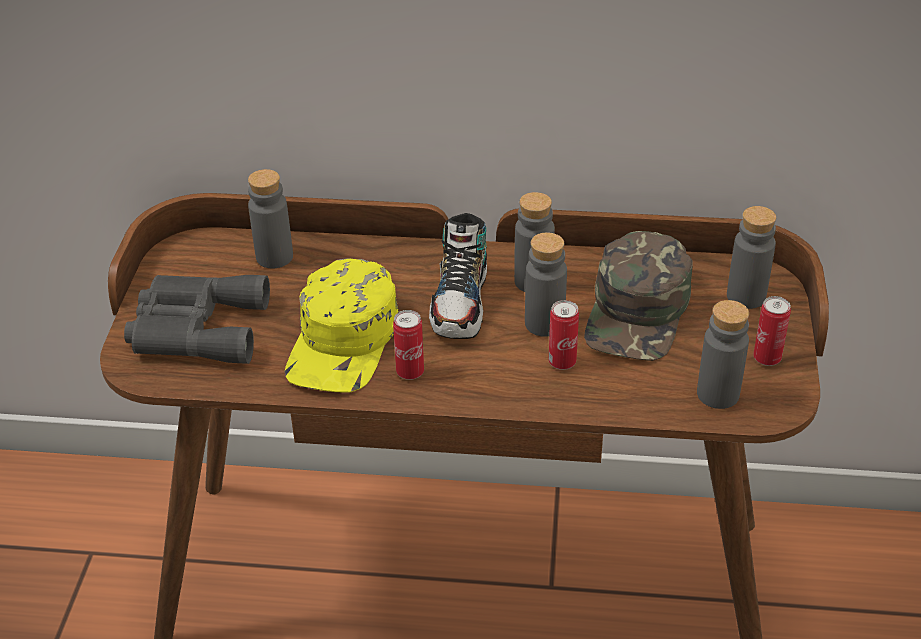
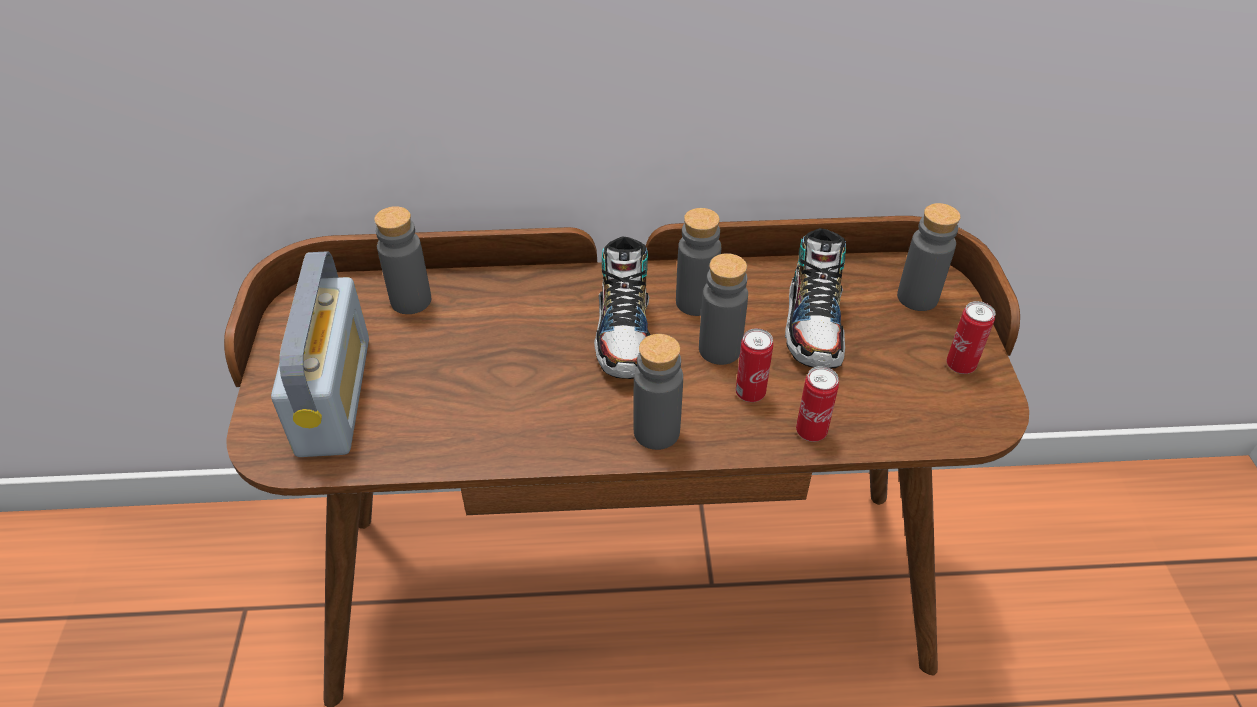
camera: 10 degrees left, 5 degrees up
(195, 328) = (334, 395): grey binoculars -> radio
(344, 341) = (507, 393): yellow cap -> none
(410, 372) = (588, 423): can -> can (811, 431)
(638, 311) = (814, 325): green cap -> shoe
(718, 394) = (923, 413): grey bottle -> grey bottle (656, 432)

